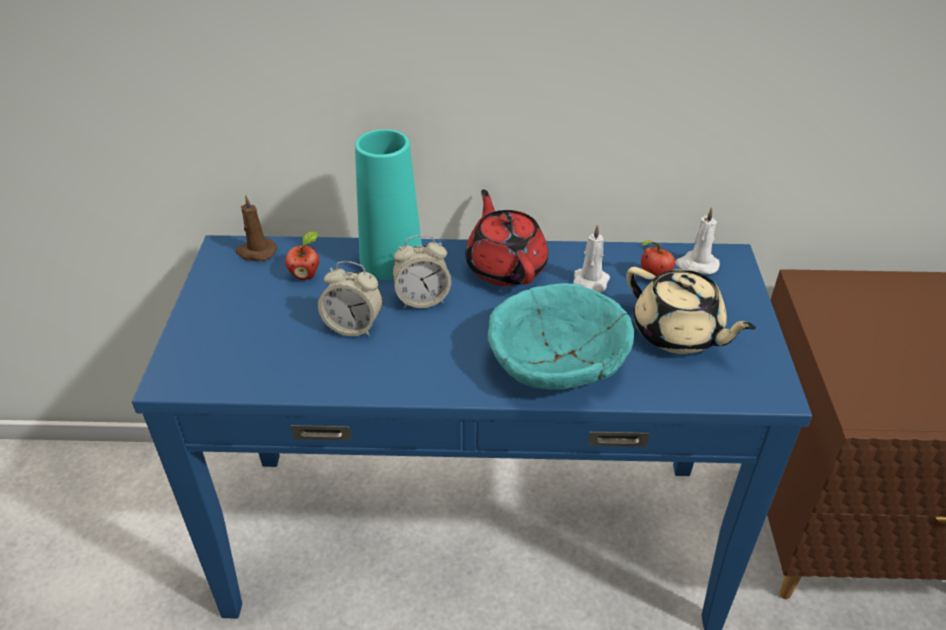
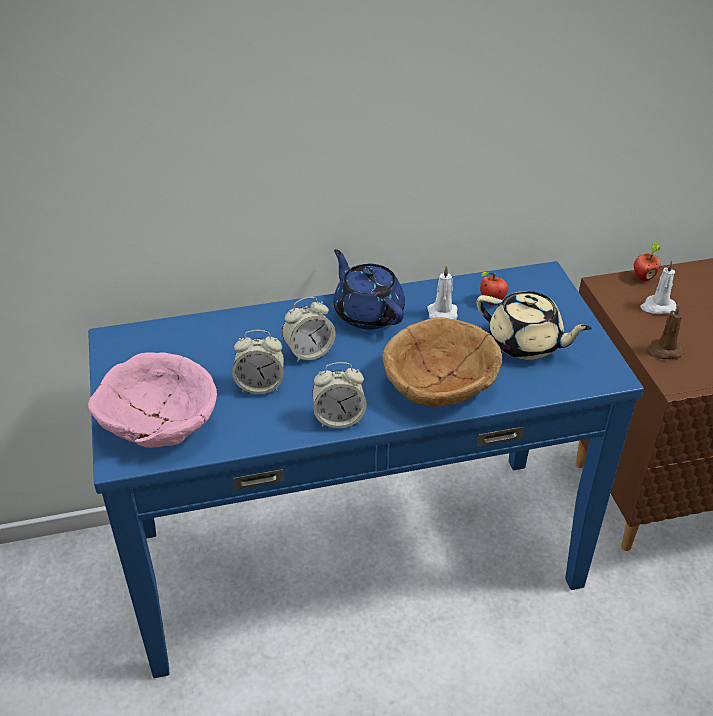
camera: 15 degrees left, 0 degrees up
(228, 345) = (157, 421): none -> pink bowl
(256, 252) = (143, 336): brown candle -> brown candle (663, 351)
(306, 275) = (198, 349): apple -> apple (643, 277)
(391, 260) = (268, 323): turquoise vase -> none
(424, 380) = (339, 418): none -> alarm clock
(505, 267) = (368, 312): red teapot -> blue teapot
(556, 363) = (439, 384): turquoise bowl -> brown bowl
(696, 264) = (521, 285): white candle -> white candle (657, 307)

